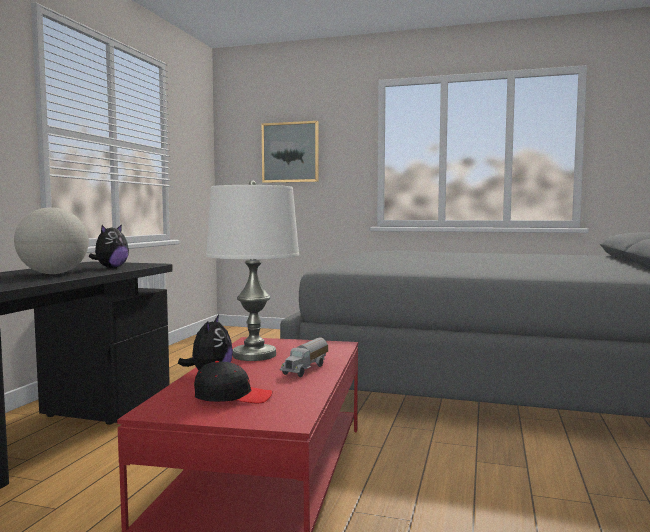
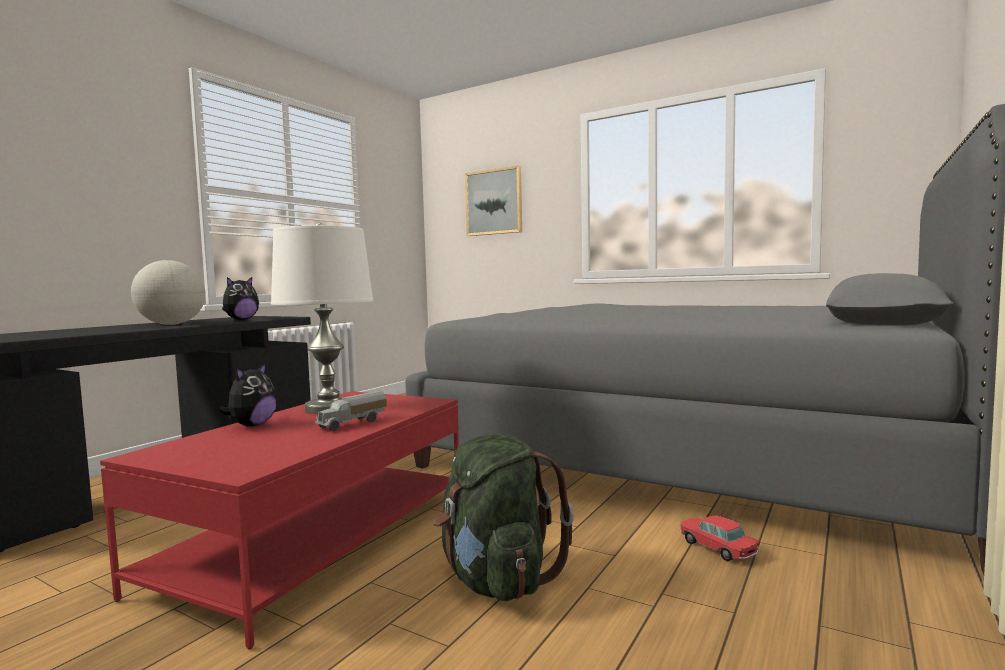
camera: 15 degrees right, 0 degrees up
(232, 396) = (235, 446): black cap -> none
(457, 497) = (497, 580): none -> green backpack
(594, 454) = (716, 548): none -> toy car

